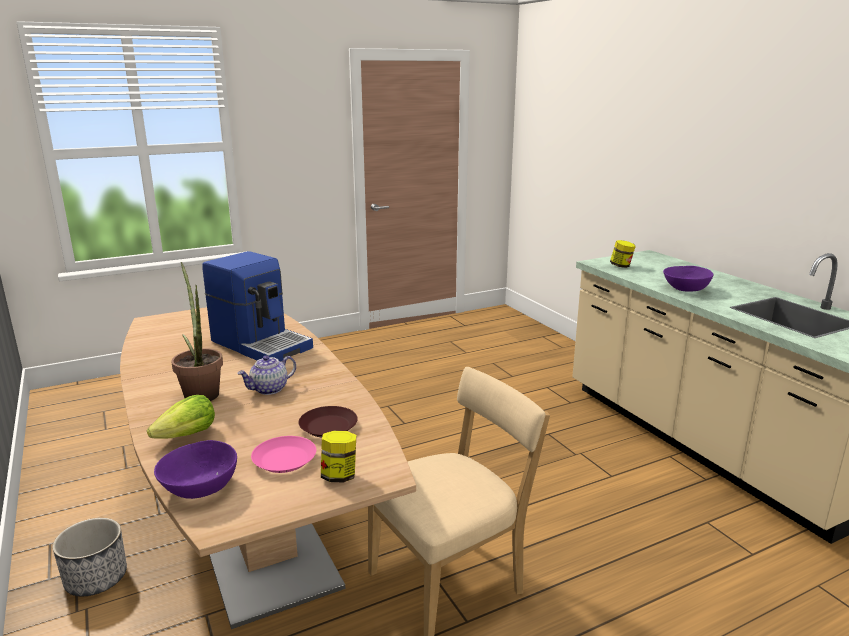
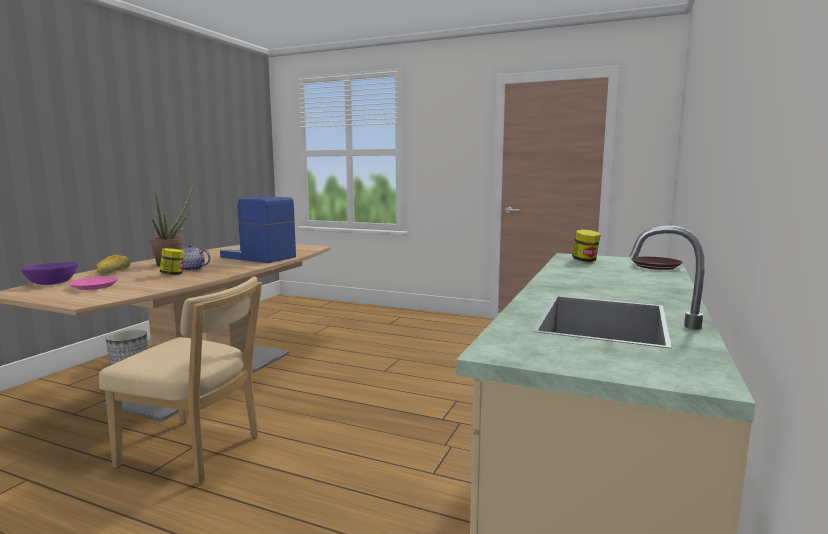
camera: 50 degrees right, 10 degrees down
(187, 435) = (114, 271): lettuce -> bread
(261, 344) = (258, 257): coffee machine -> coffee machine turned 120 degrees clockwise
(329, 426) = (148, 284): brown plate -> brown plate (656, 266)
(339, 476) = (78, 296): jar -> jar (173, 274)
(685, 289) = (574, 280): purple bowl -> none

